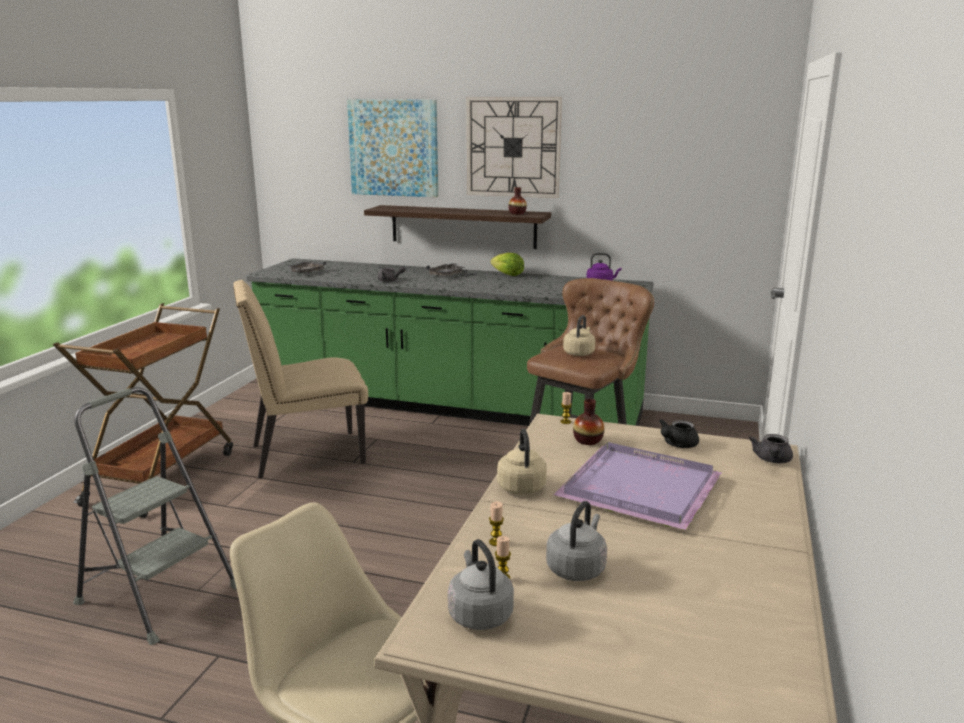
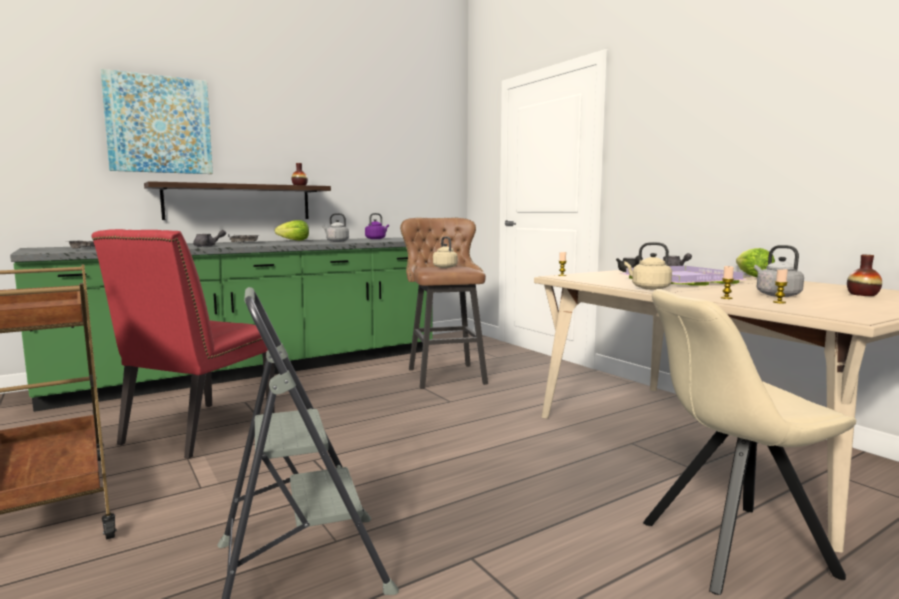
camera: 50 degrees left, 10 degrees down
(308, 454) = (200, 429): beige chair -> red chair
(479, 614) = (824, 309): grey kettle -> grey kettle (336, 241)
(513, 147) = (282, 131): wall clock -> none
(588, 440) = (599, 277): vase -> vase (862, 294)
(783, 525) = (752, 277): none -> lettuce

